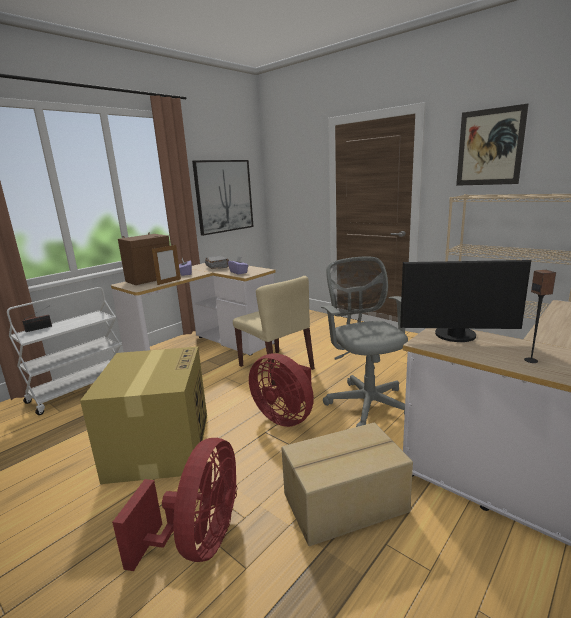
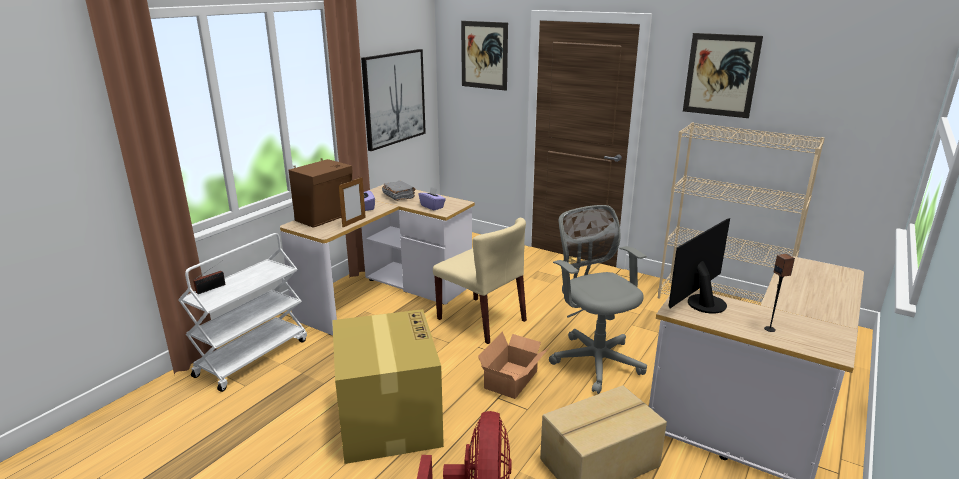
camera: 10 degrees left, 5 degrees up
(285, 417) = (513, 379): red fan -> cardboard box
(295, 161) = (484, 55): none -> picture
(456, 336) = (702, 302): monitor -> monitor turned 135 degrees clockwise

